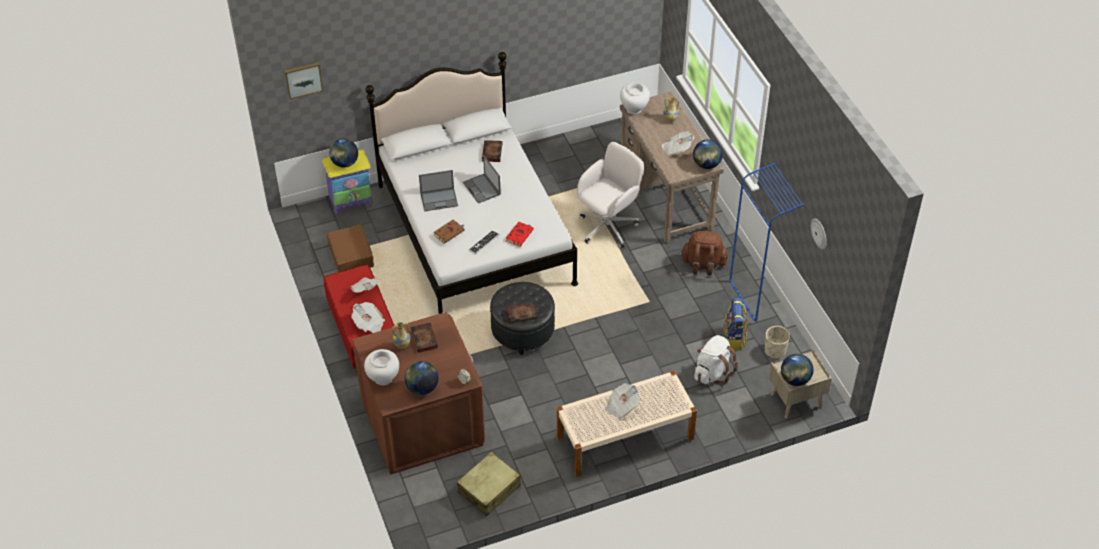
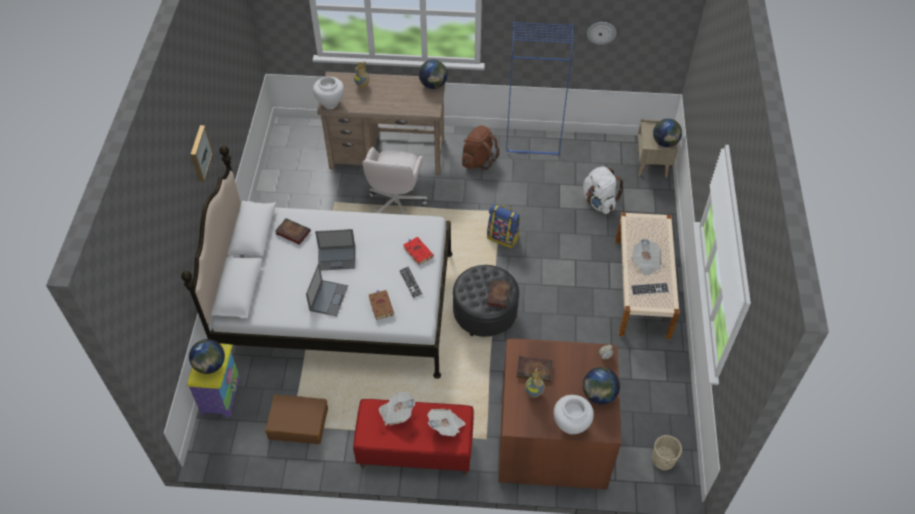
camera: 65 degrees left, 5 degrees up
(303, 79) = (147, 322): picture -> picture (199, 153)
(489, 489) = (658, 411): beige suitcase -> none
(591, 418) = (649, 289): none -> keyboard
(608, 228) = (396, 205): white office chair -> white office chair turned 150 degrees counterclockwise
(676, 149) = (401, 96): newspaper -> none
(734, 338) = (569, 174): backpack -> backpack (503, 237)
(775, 351) = (595, 155): beige planter -> beige planter (663, 459)

